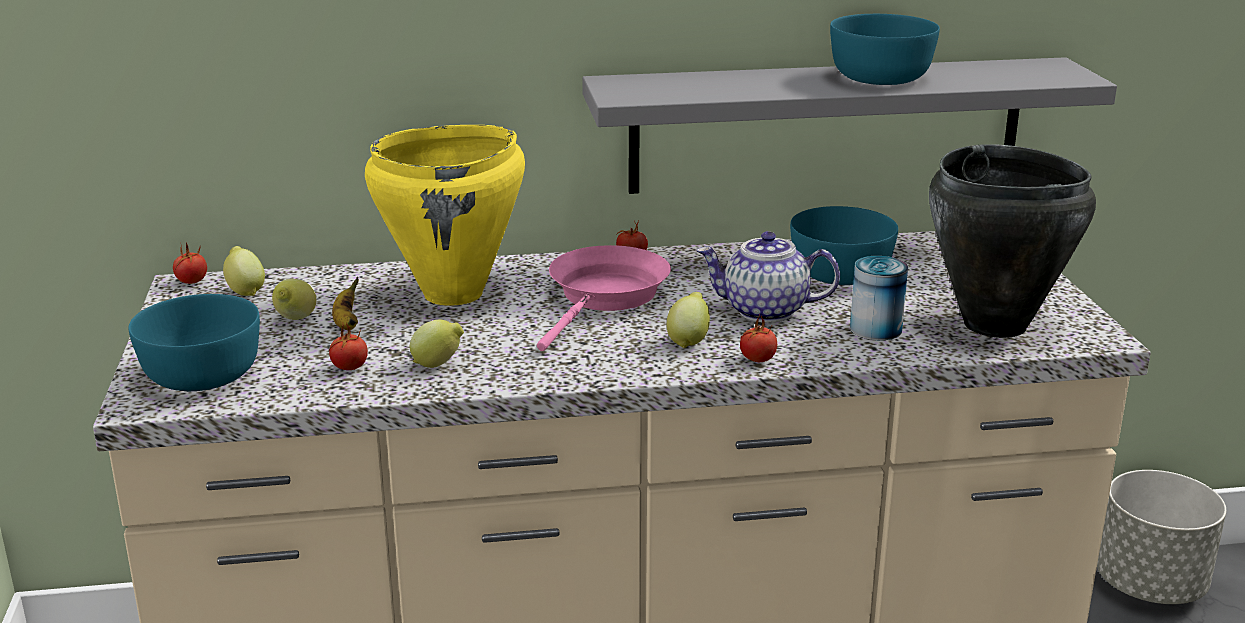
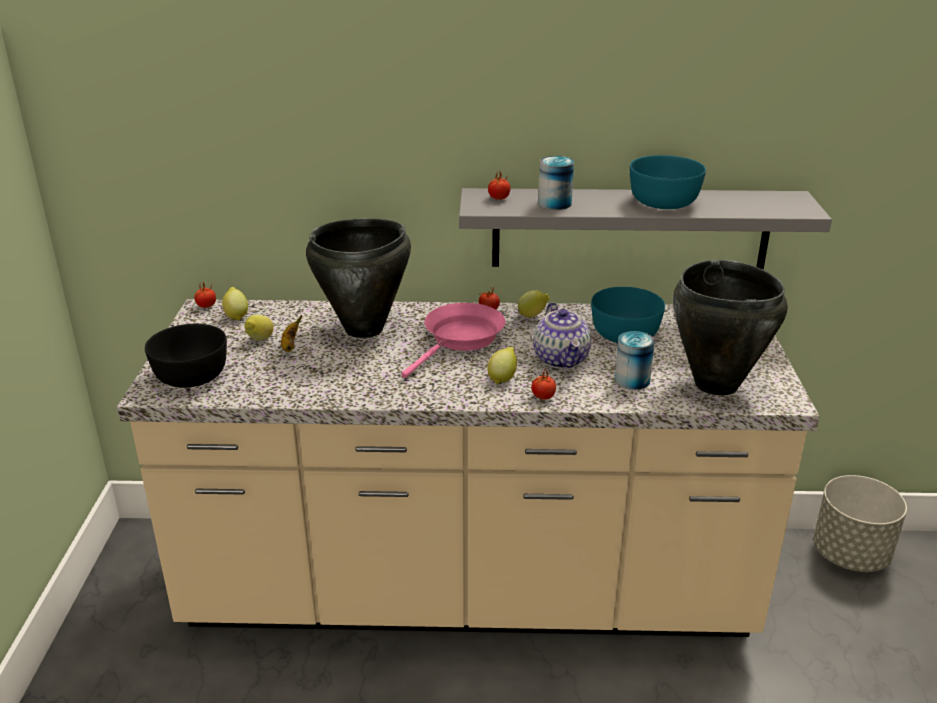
camera: 10 degrees right, 5 degrees up
(200, 375) = (190, 376): turquoise bowl -> black bowl
(349, 368) = (281, 379): tomato -> tomato (498, 198)
(438, 365) = (336, 382): lemon -> lemon (533, 316)
(454, 294) = (364, 329): yellow cooking pot -> black cooking pot
(729, 87) = (555, 204): none -> can
(764, 311) = (562, 359): teapot -> teapot turned 120 degrees counterclockwise

